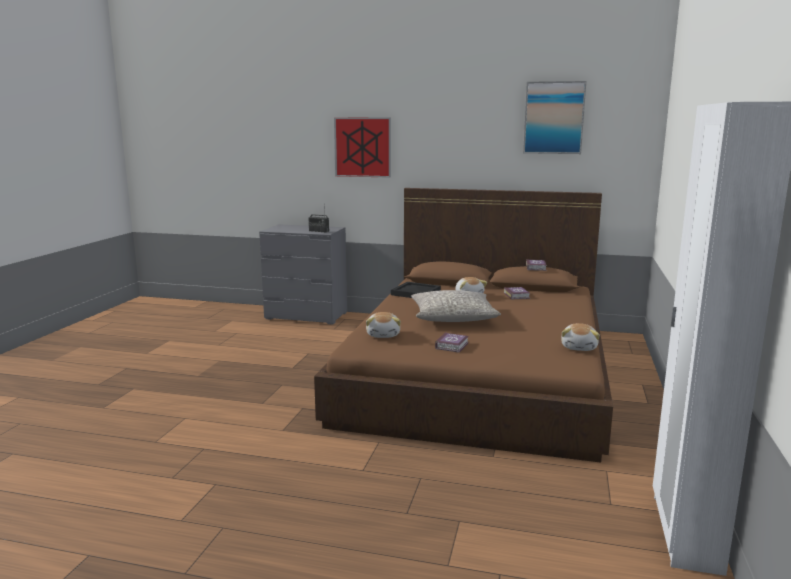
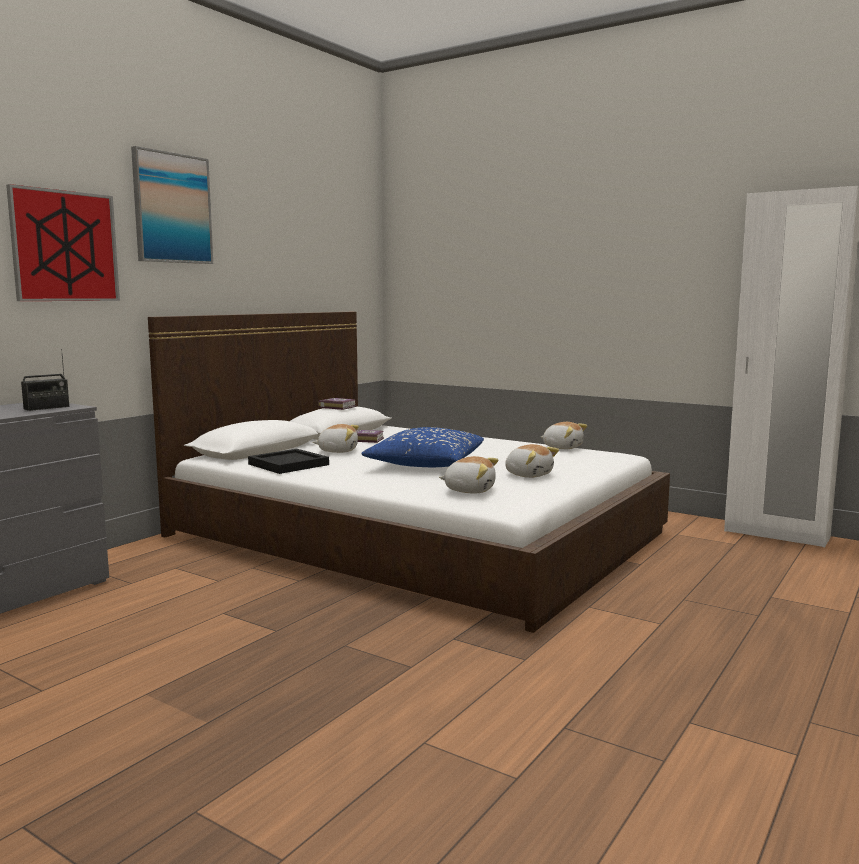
camera: 70 degrees left, 5 degrees down
(453, 317) = (426, 464): grey pillow -> blue pillow
(453, 345) = (529, 475): book -> plush toy
(479, 370) = (415, 533): brown bed -> white bed
(554, 118) = (301, 219): picture -> picture (172, 208)

